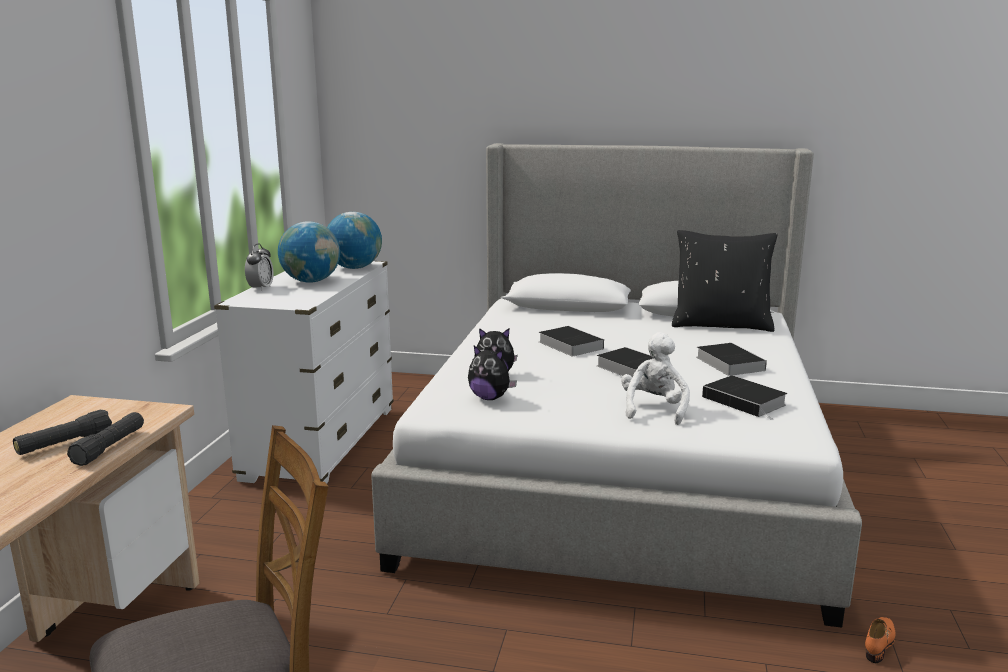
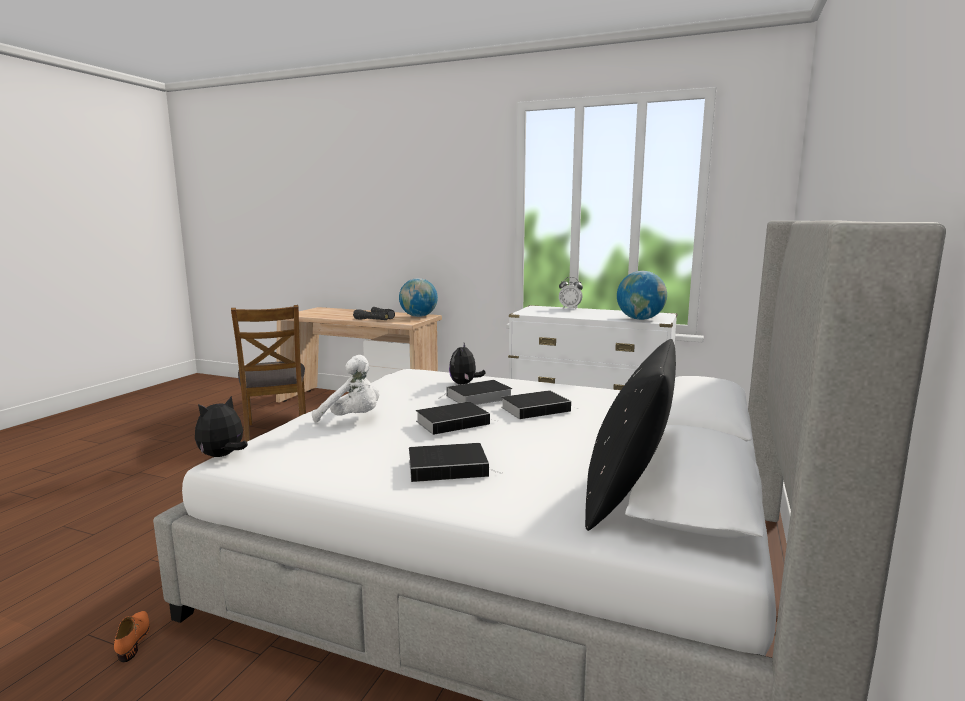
camera: 100 degrees right, 5 degrees down
(311, 281) = (591, 314): globe -> globe (418, 316)
(490, 398) = (415, 380): plush toy -> plush toy (223, 456)
(746, 401) = (334, 454): book -> book (478, 397)
(879, 643) = (134, 639): orange shoe -> orange shoe turned 150 degrees counterclockwise

